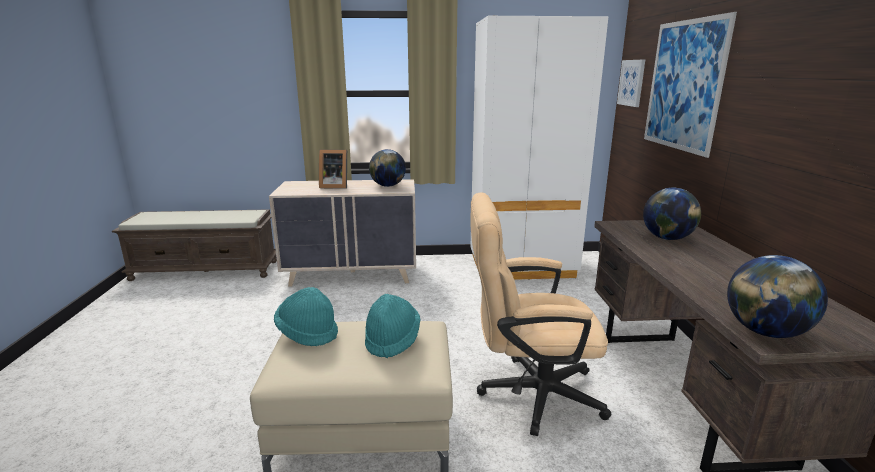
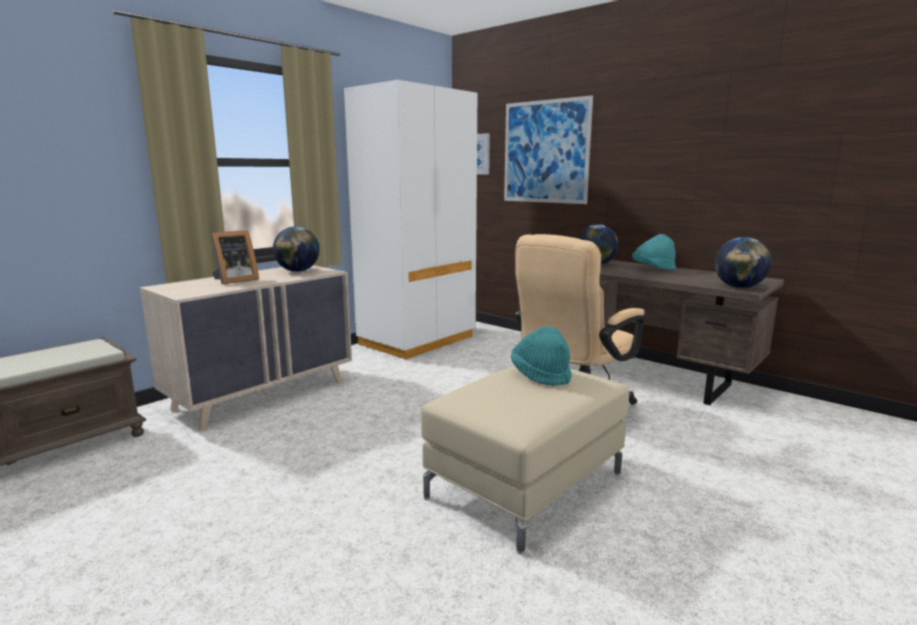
camera: 45 degrees left, 5 degrees down
(308, 333) = (471, 396): turquoise hat -> turquoise hat (653, 269)

